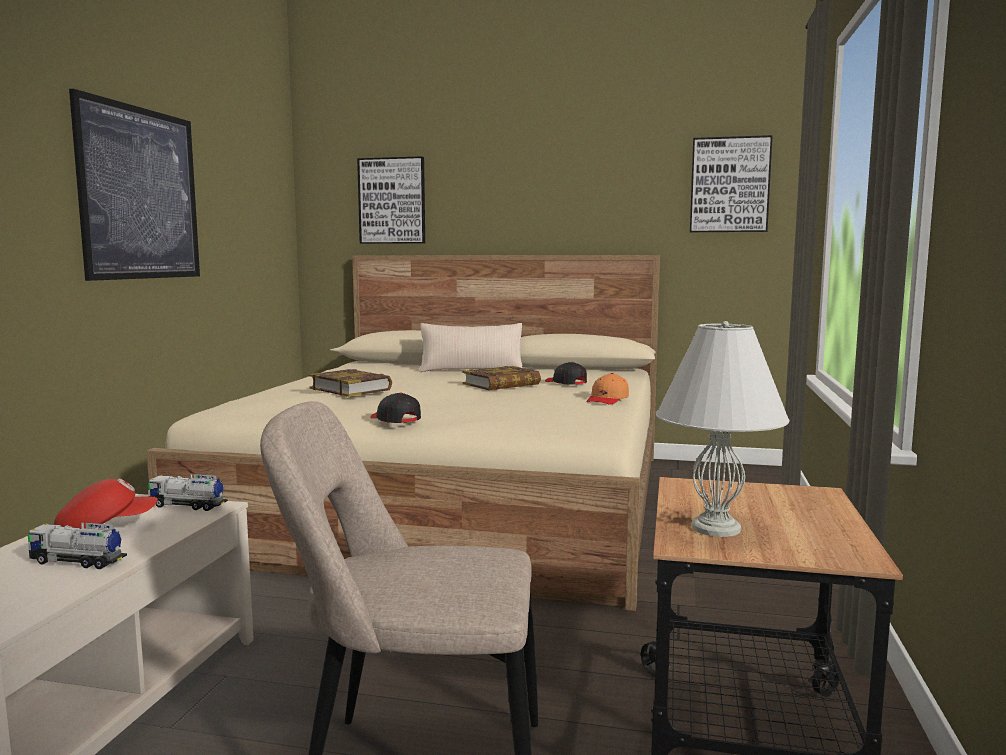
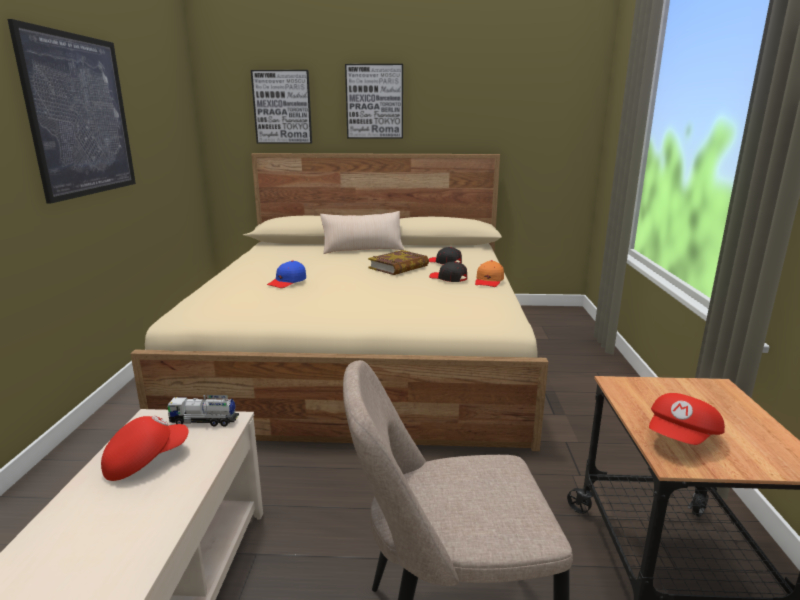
camera: 10 degrees left, 10 degrees up
(78, 561) = (142, 506): toy truck -> none
(351, 389) = (287, 282): book -> blue cap
(395, 419) = (343, 316): black cap -> black cap (448, 278)
(717, 528) = (682, 438): white table lamp -> red cap
(729, 185) = (553, 99): picture -> picture (374, 102)

